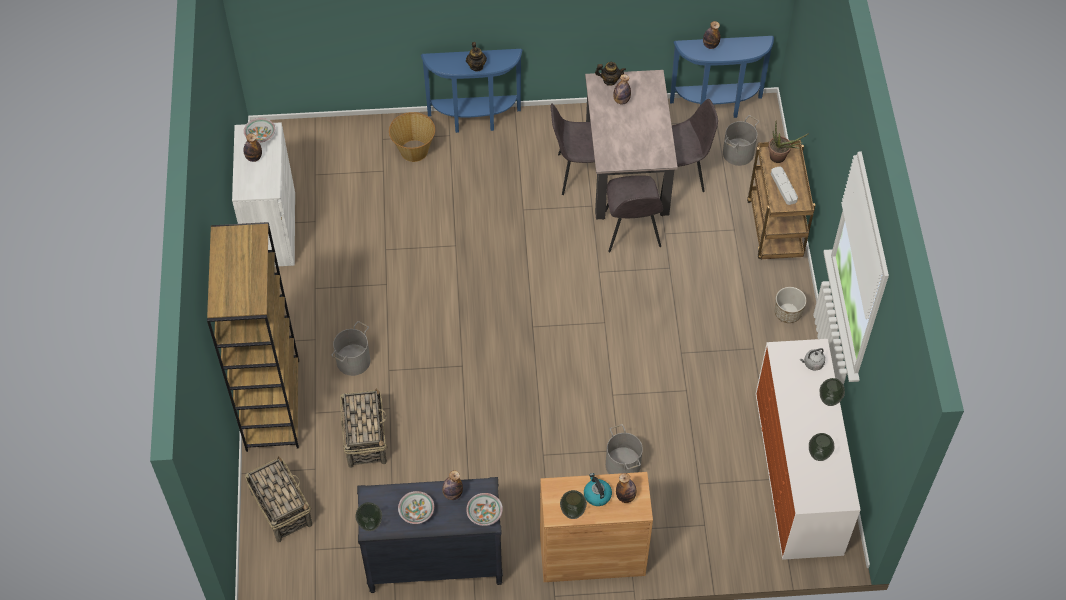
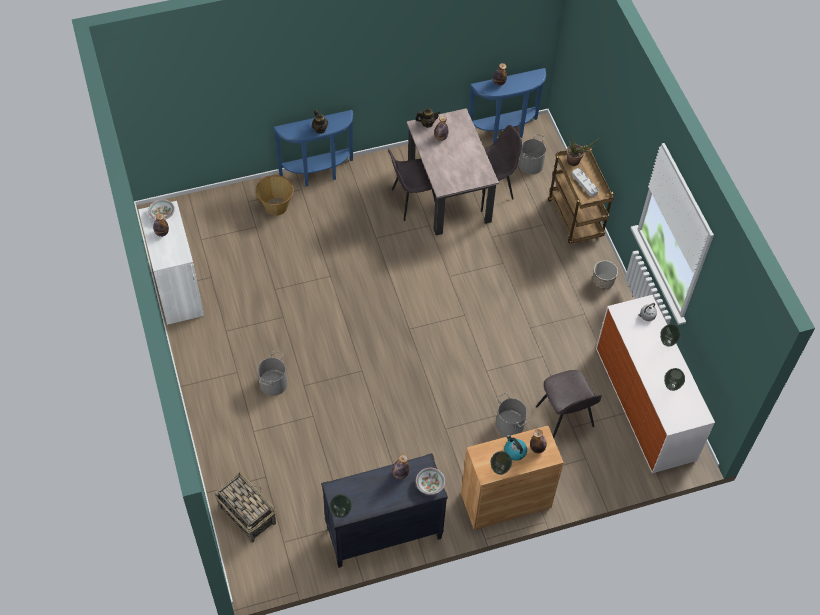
camera: 15 degrees left, 0 degrees up
(272, 404) = (216, 431): brown bookcase -> none
(365, 437) = (300, 443): basket -> none
(417, 511) = (375, 494): bowl -> none
(631, 232) = (466, 240): grey chair -> grey chair (565, 418)

